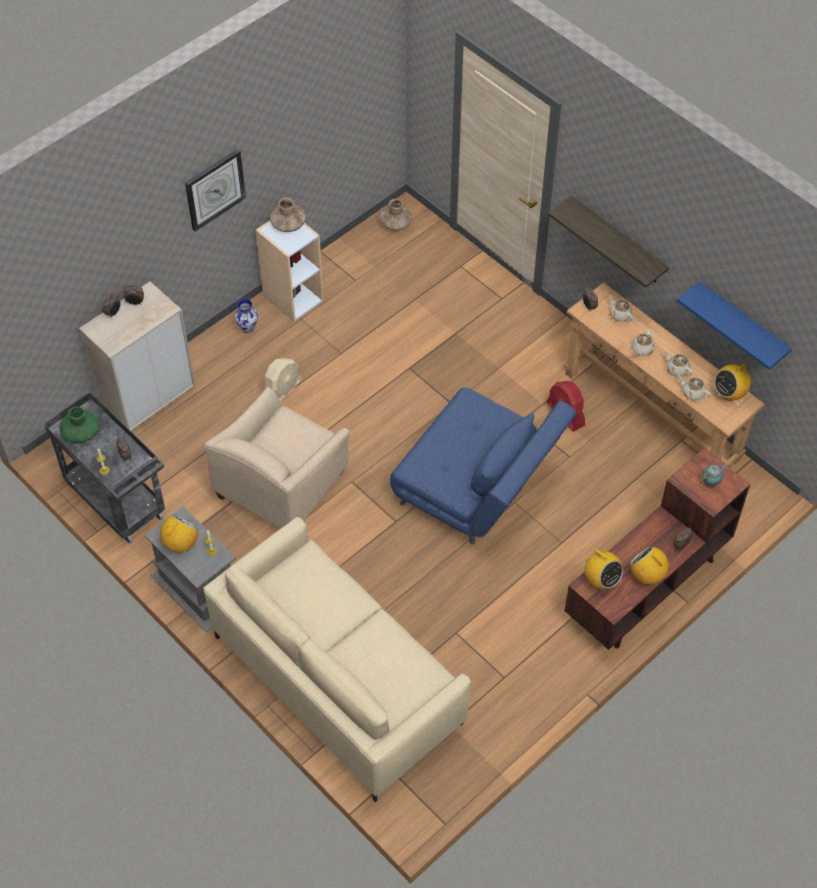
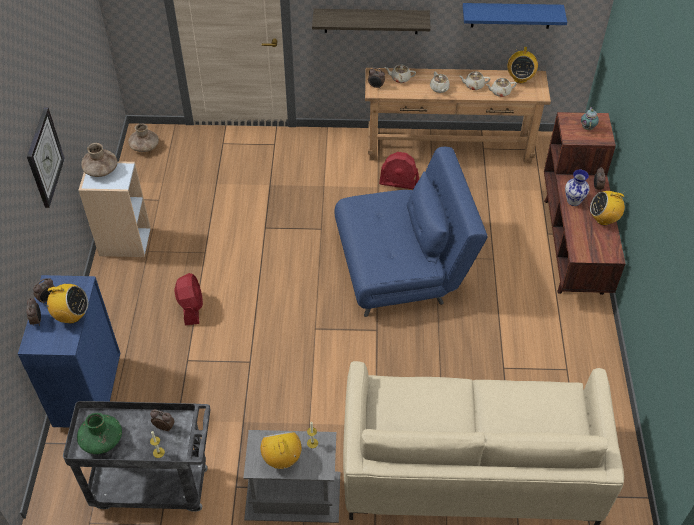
camera: 45 degrees left, 5 degrees down
(149, 398) = (88, 391): beige cabinet -> blue cabinet
(247, 327) = (112, 285): vase -> vase (573, 201)
(282, 391) = (191, 307): beige fan -> red fan
(282, 485) = (268, 370): beige armchair -> none
(601, 580) = (583, 243): radio -> radio (71, 316)

